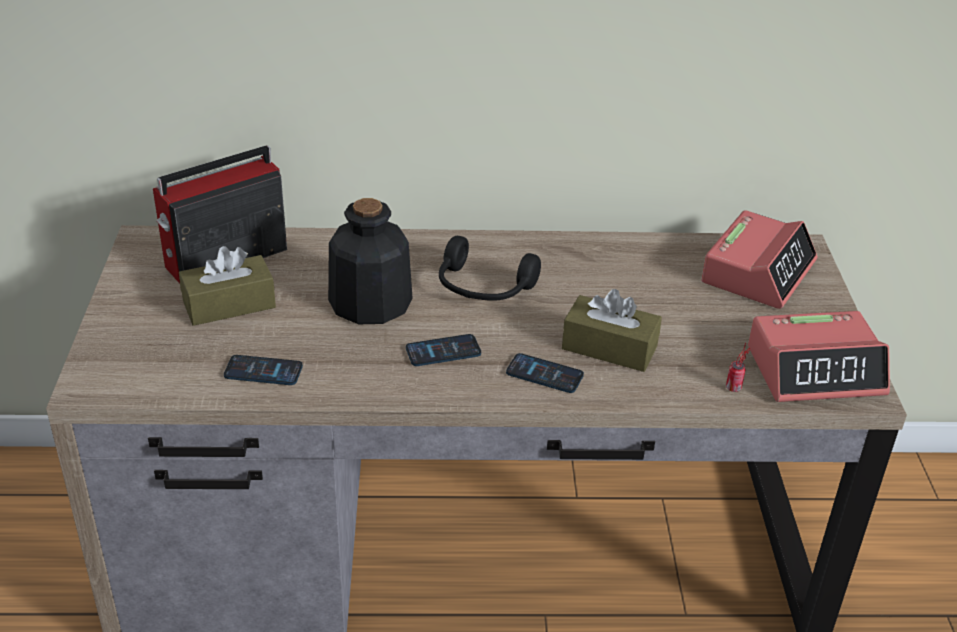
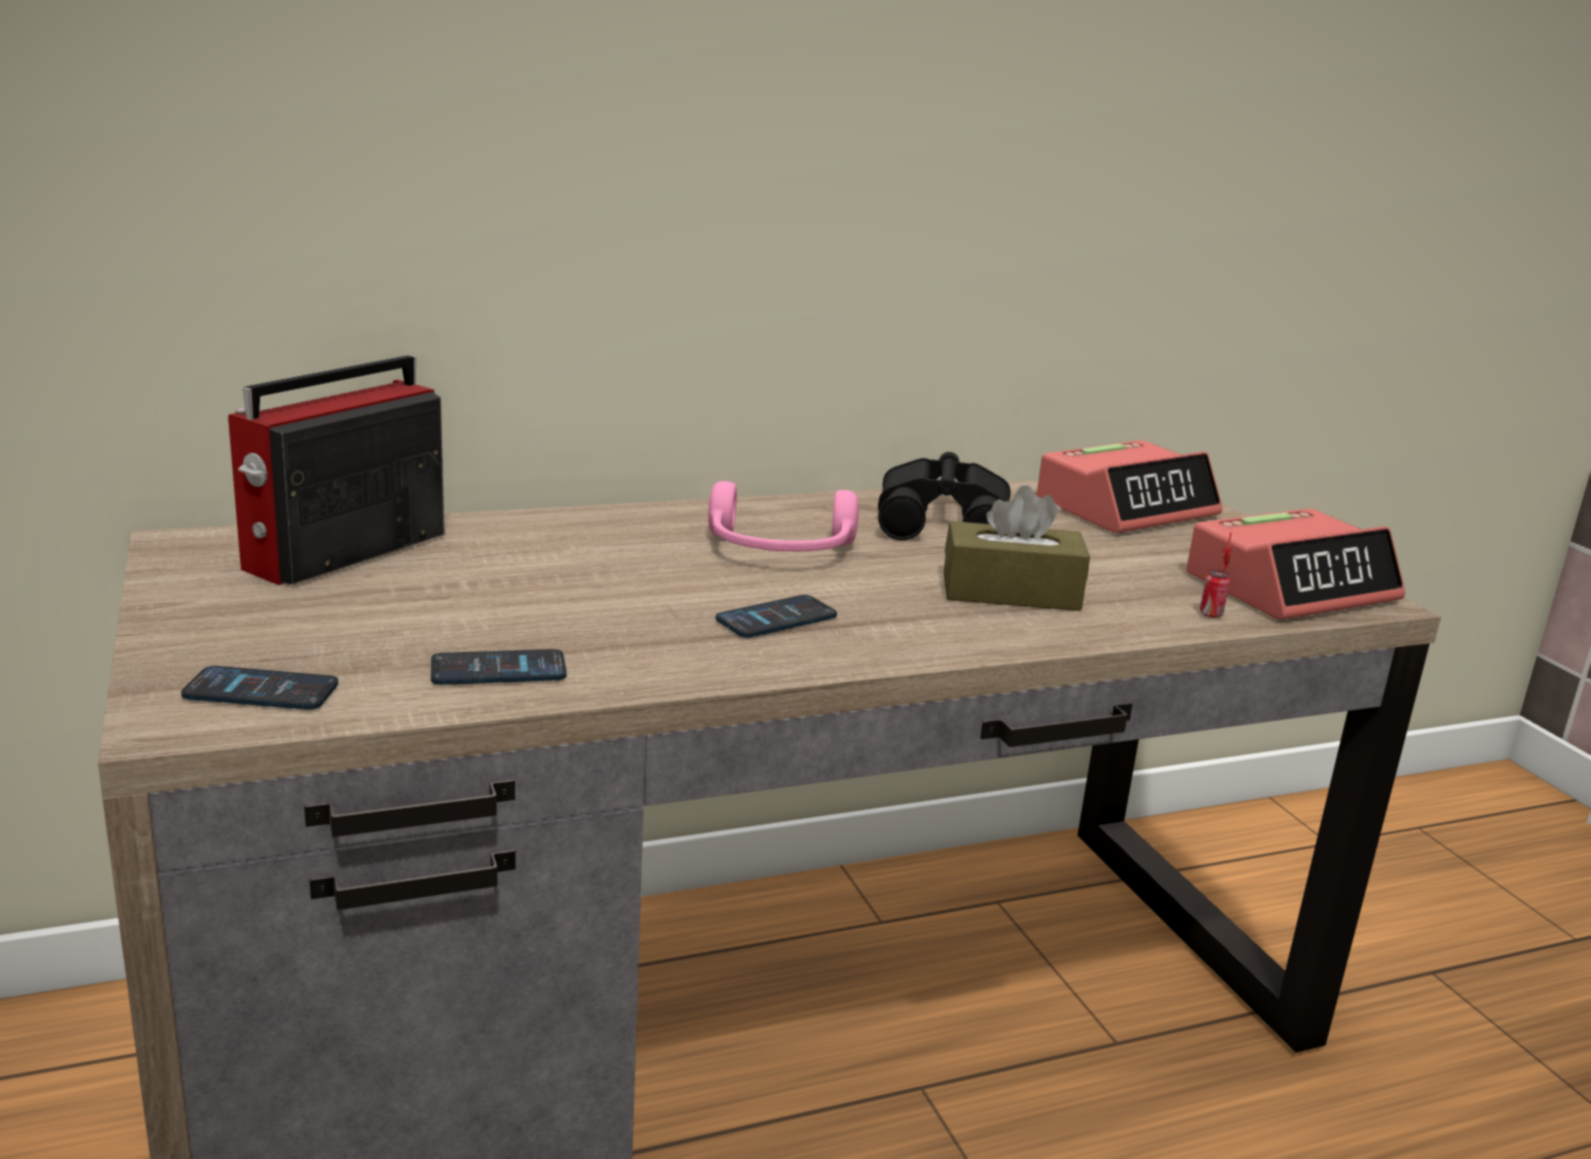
camera: 20 degrees left, 15 degrees down
(229, 304) = (384, 601): brown tissue box -> none
(369, 302) = (619, 579): bottle -> none
(483, 288) = (779, 551): black headphones -> pink headphones
(544, 374) = (947, 627): phone -> phone (261, 691)
(615, 270) = (946, 520): none -> black binoculars
(758, 272) = (1127, 508): alarm clock -> alarm clock turned 45 degrees clockwise

